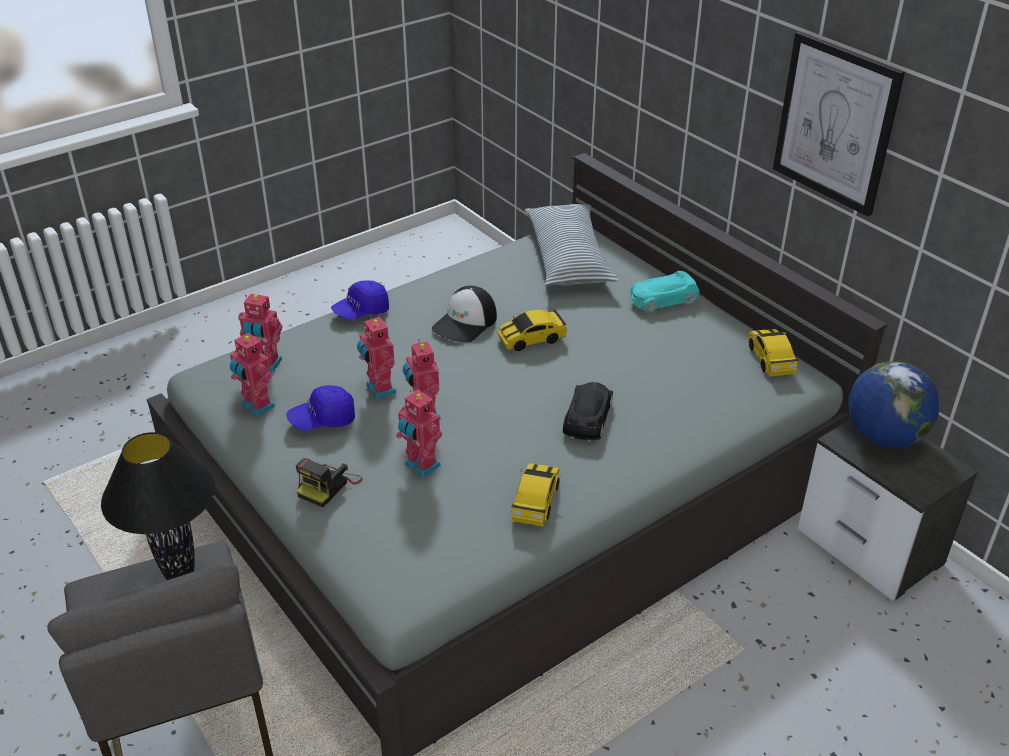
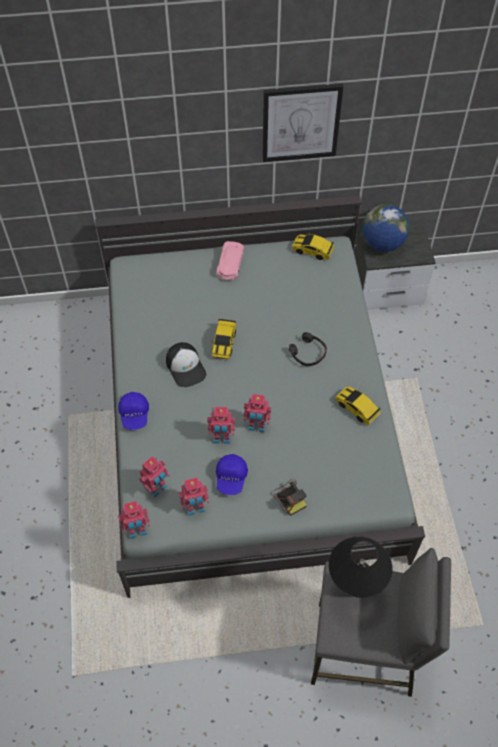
camera: 60 degrees left, 20 degrees up
(420, 466) = (299, 447): toy robot -> toy robot (137, 531)
(568, 258) = (156, 284): pillow -> none
(588, 418) = (308, 353): black toy car -> black headphones
(662, 299) = (230, 264): turquoise toy car -> pink toy car

